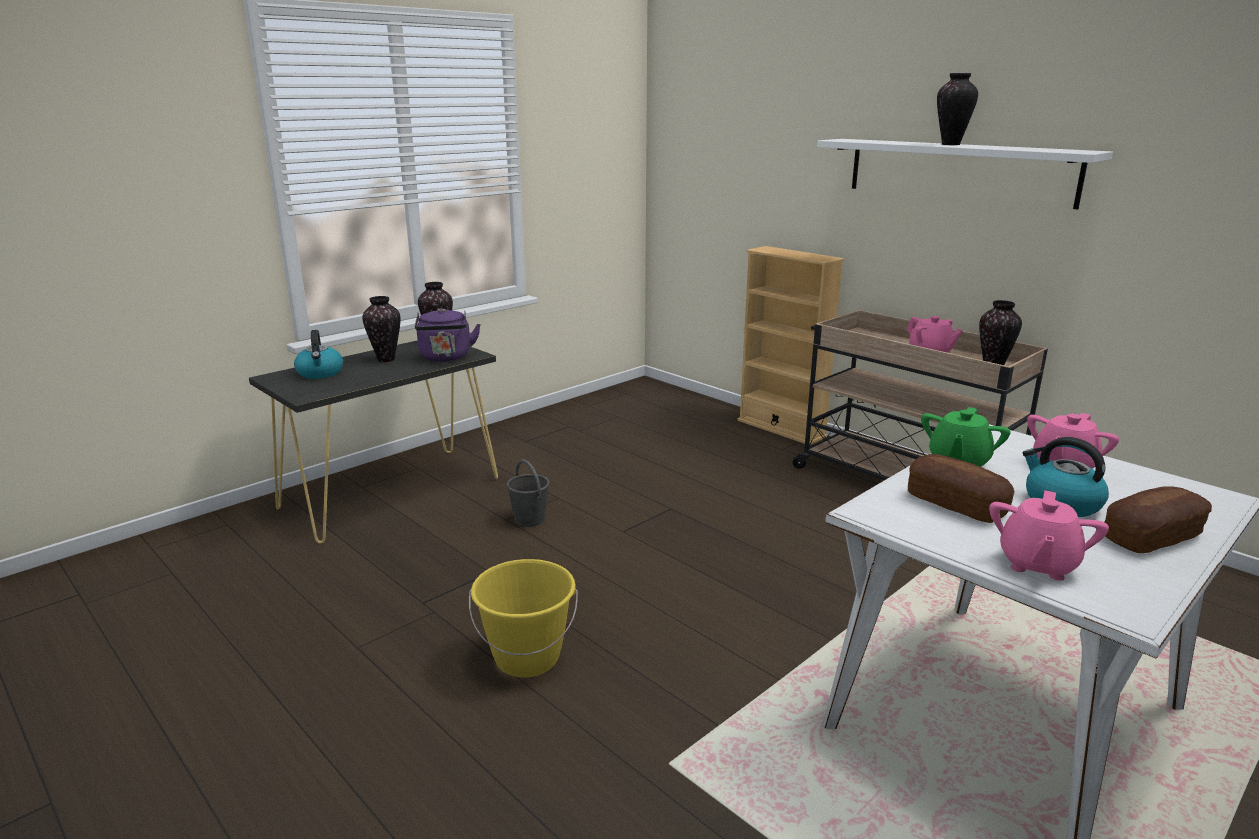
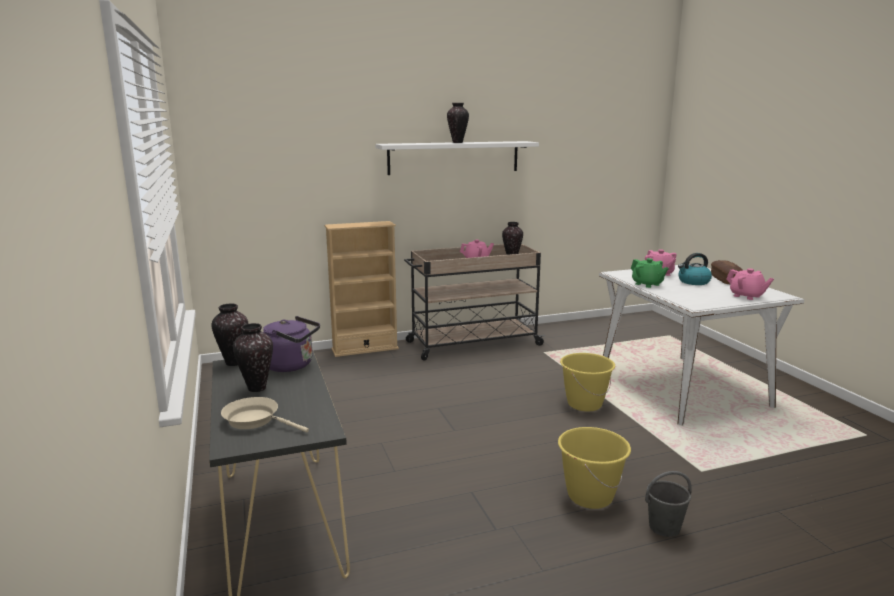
camera: 65 degrees left, 5 degrees down
(320, 373) = (255, 420): kettle -> beige frying pan
(530, 519) = (405, 461): grey bucket -> grey bucket (665, 527)
(802, 613) = (584, 404): none -> yellow bucket
(956, 504) = (690, 293): bread -> none

